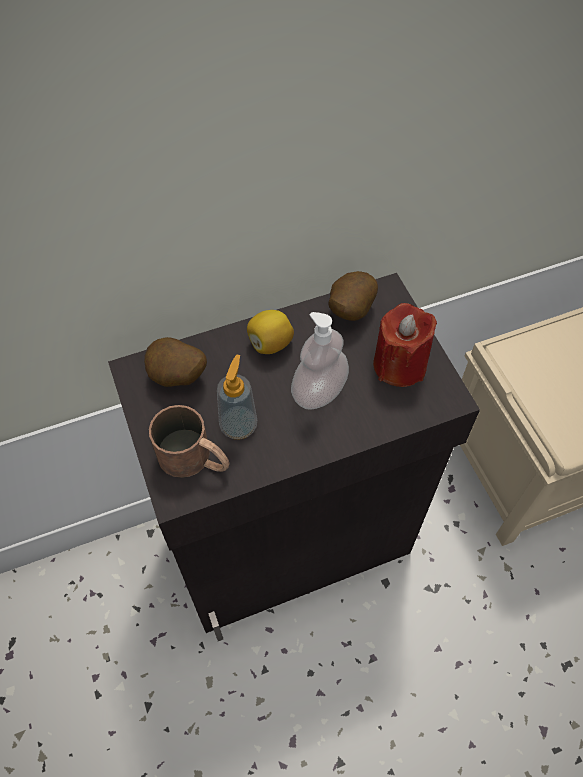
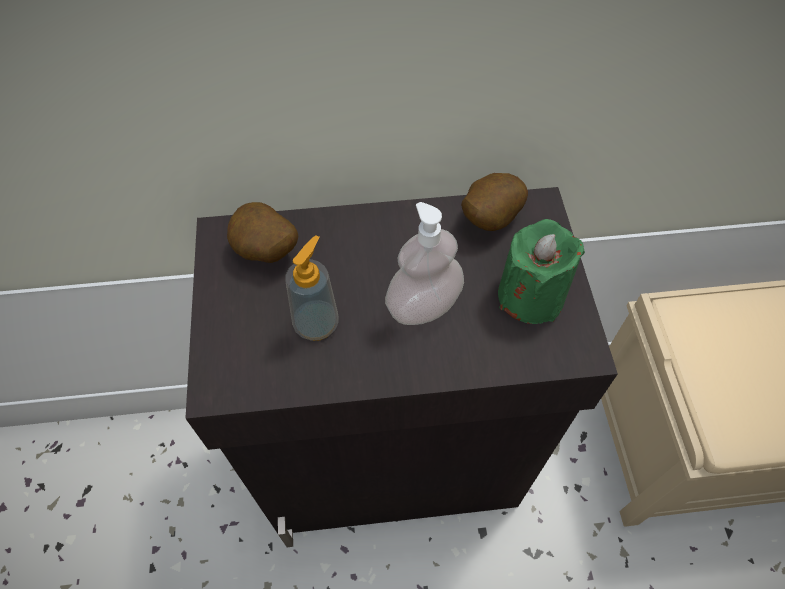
camera: 15 degrees right, 0 degrees up
(195, 459) = (253, 351): brown mug -> none
(270, 343) = (384, 237): lemon -> none
(399, 365) = (530, 296): red candle -> green candle

